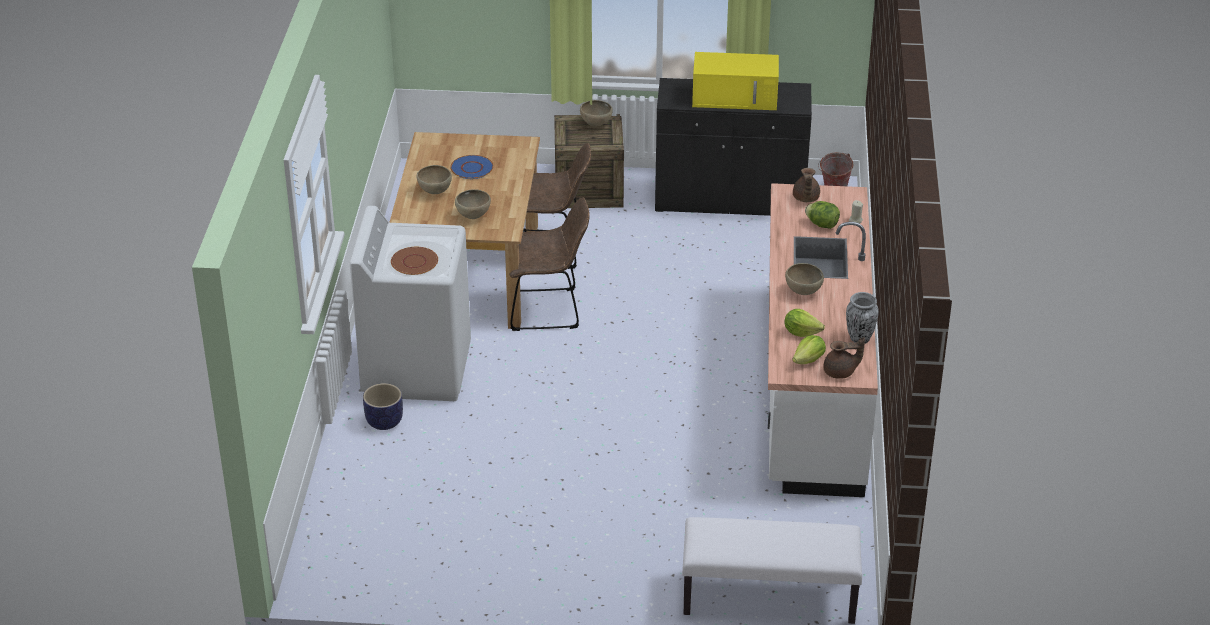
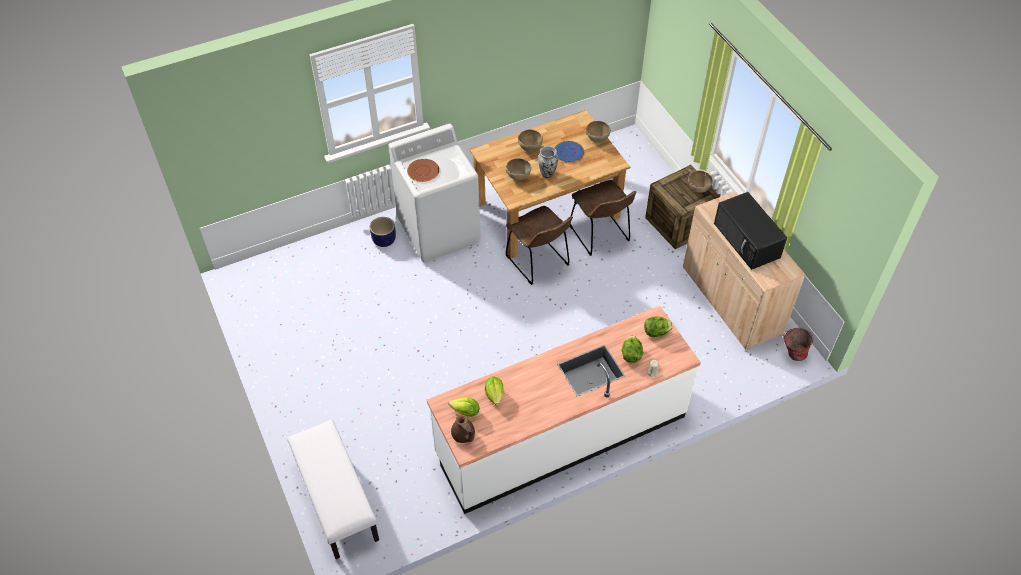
camera: 60 degrees right, 15 degrees up
(730, 200) = (731, 300): black cabinet -> beige cabinet
(736, 97) = (747, 241): yellow microwave -> black microwave
(803, 292) = (541, 377): brown bowl -> brown bowl (597, 139)
(805, 198) = (656, 332): brown teapot -> lettuce
(859, 338) = (510, 431): vase -> vase (547, 174)

